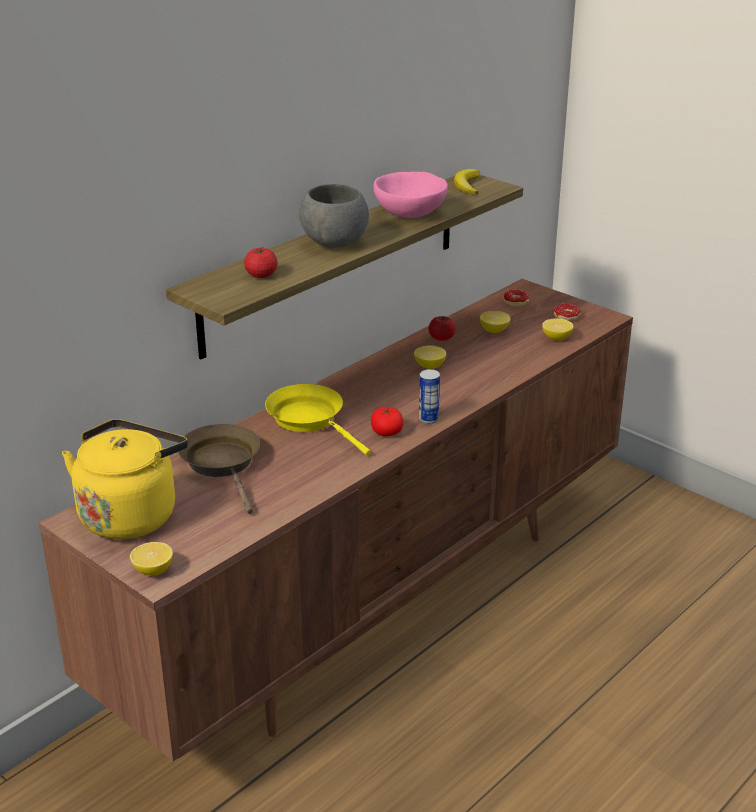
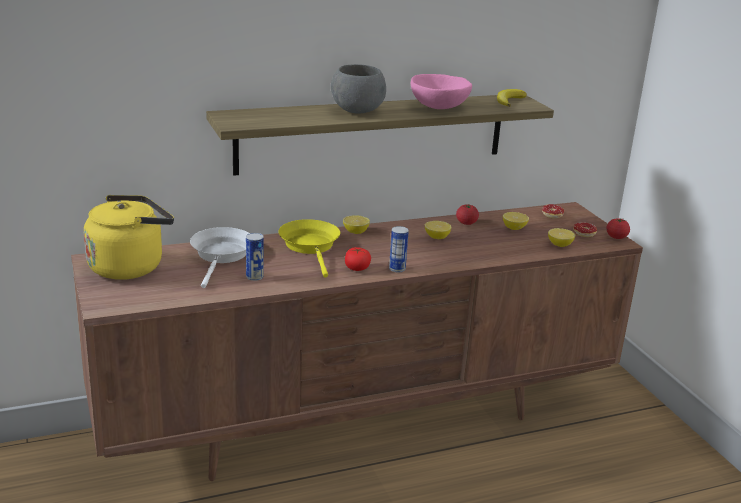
camera: 25 degrees right, 5 degrees down
(153, 570) = (105, 301): lemon -> lemon (355, 232)
(223, 464) = (222, 255): brown frying pan -> white frying pan
(261, 275) = (279, 117): tomato -> tomato (616, 237)
(289, 480) = (254, 277): none -> can

